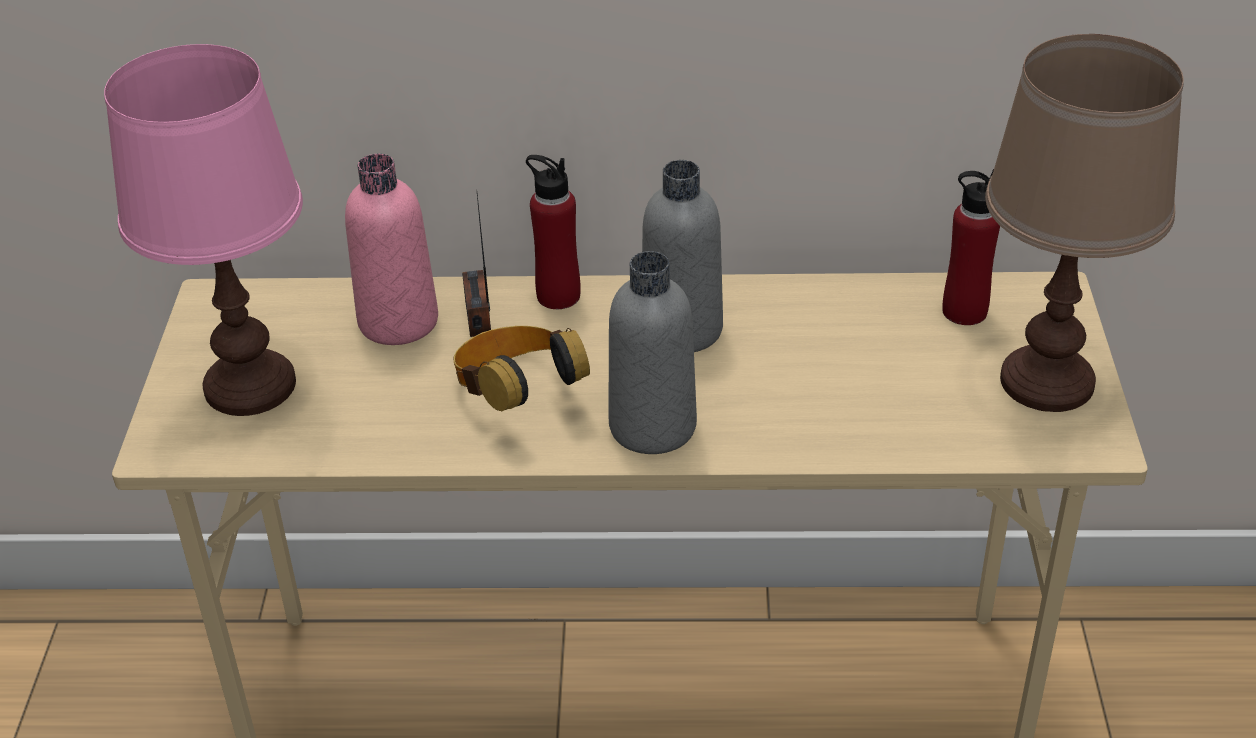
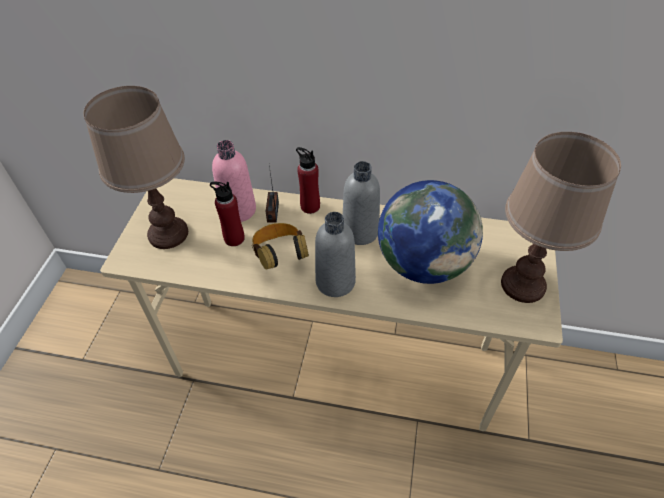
camera: 10 degrees right, 10 degrees up
(251, 385) = (169, 233): pink table lamp -> brown table lamp
(832, 370) = (423, 263): none -> globe
(964, 311) = (491, 240): red bottle -> red bottle (234, 238)

